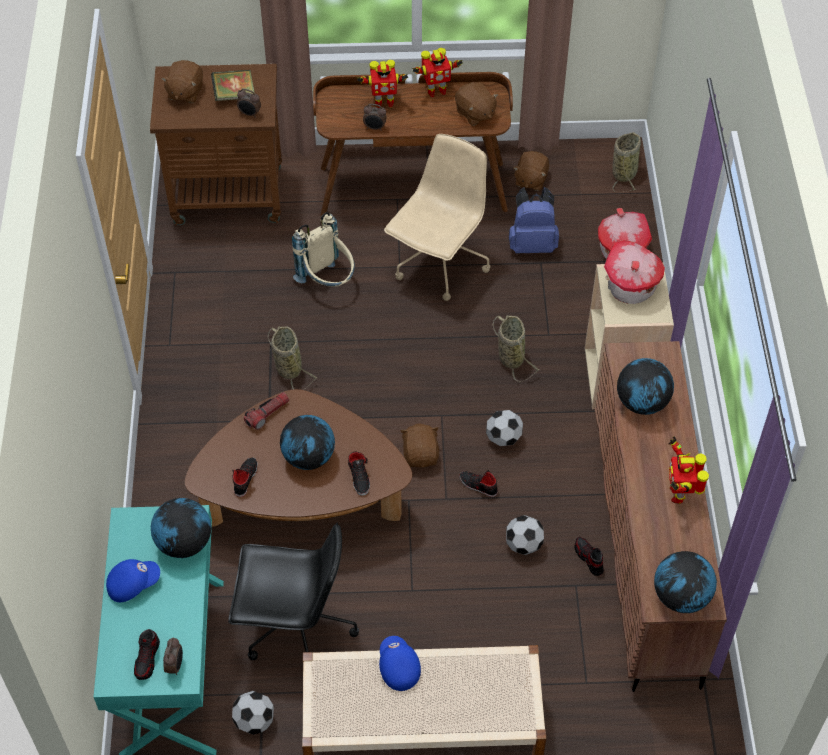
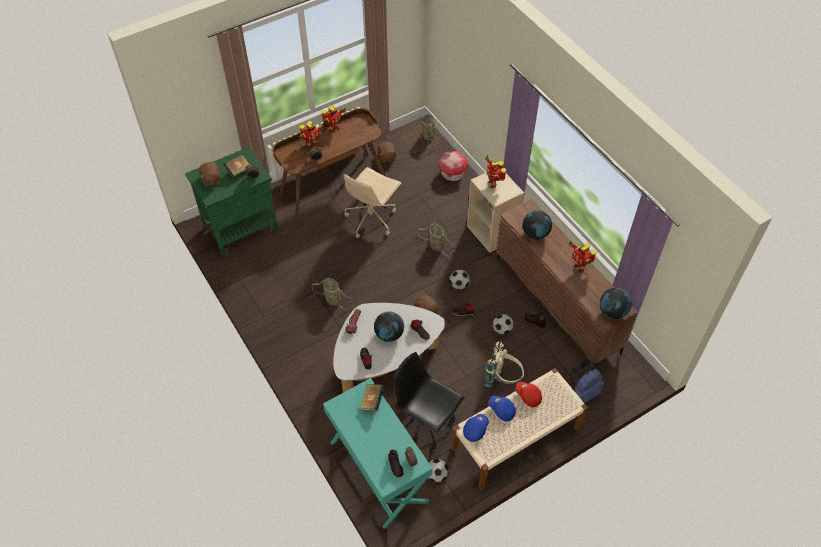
camera: 30 degrees left, 0 degrees up
(133, 584) = (361, 434): blue cap -> blue cap (475, 429)
(184, 543) = (372, 401): globe -> book
(229, 197) = (242, 229): brown cart -> green cart
(295, 631) = (425, 423): black office chair -> black office chair turned 120 degrees counterclockwise
(302, 500) = (385, 360): brown coffee table -> white coffee table
(328, 282) = (323, 249): beige backpack -> beige backpack (503, 378)
(438, 267) = (372, 218): beige office chair -> beige office chair turned 150 degrees counterclockwise
(457, 668) = (528, 396): none -> red cap
(475, 114) = (360, 132): brown plush toy -> none
(532, 244) = (409, 188): blue backpack -> blue backpack (583, 392)
(630, 287) = (493, 183): toy house -> toy robot

